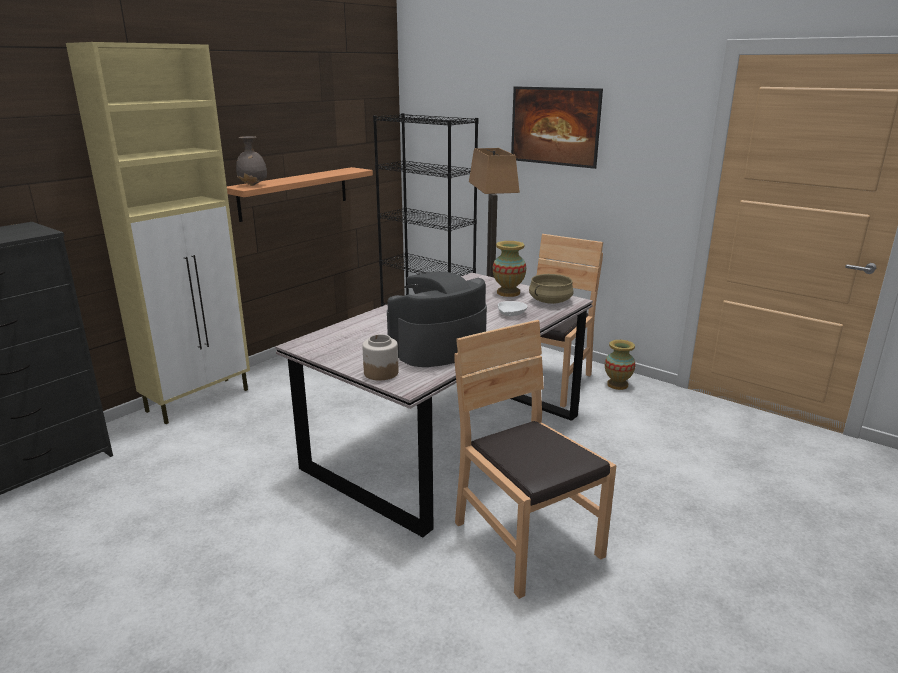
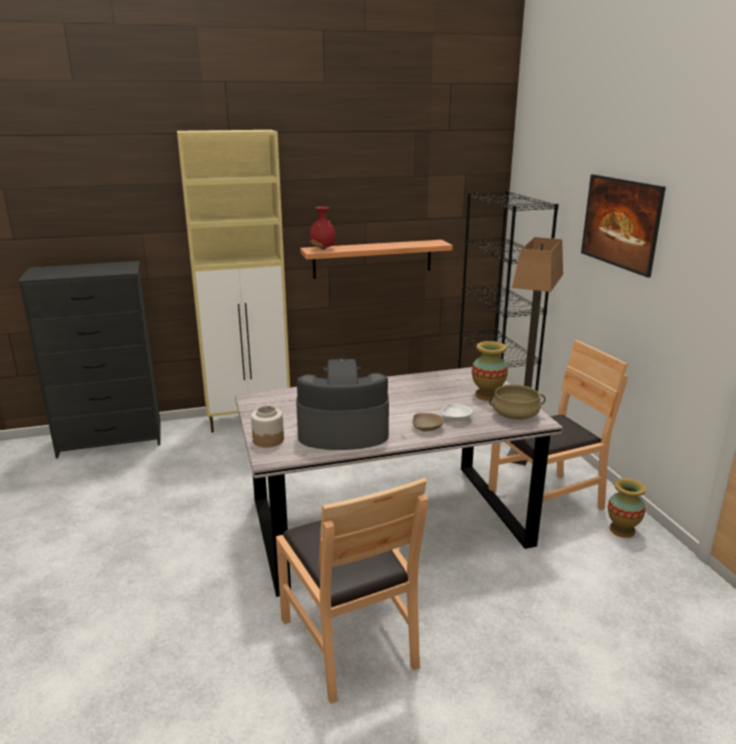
camera: 35 degrees right, 0 degrees up
(253, 185) = (323, 249): grey vase -> red vase
(501, 326) = (427, 428): none -> beige bowl
(526, 541) = (349, 641): brown chair -> brown chair turned 150 degrees clockwise

